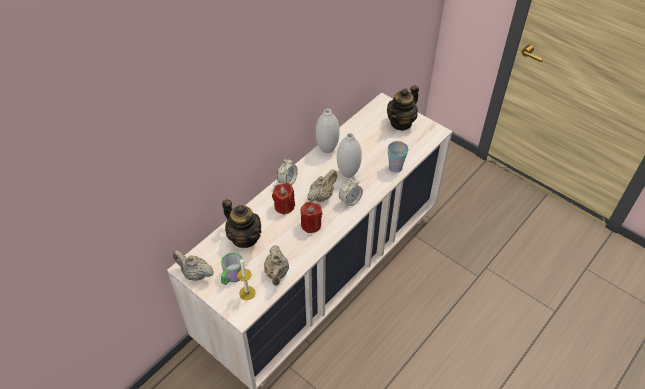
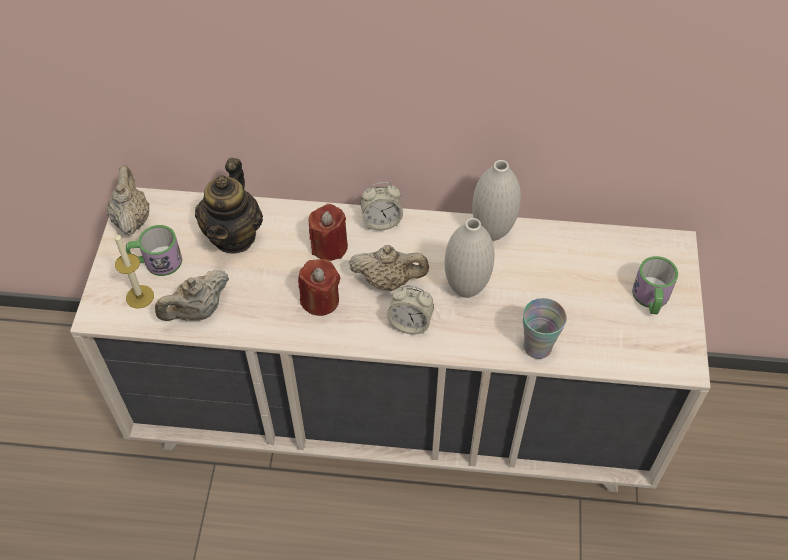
camera: 55 degrees right, 5 degrees up
(401, 123) = (651, 299): teapot -> mug

